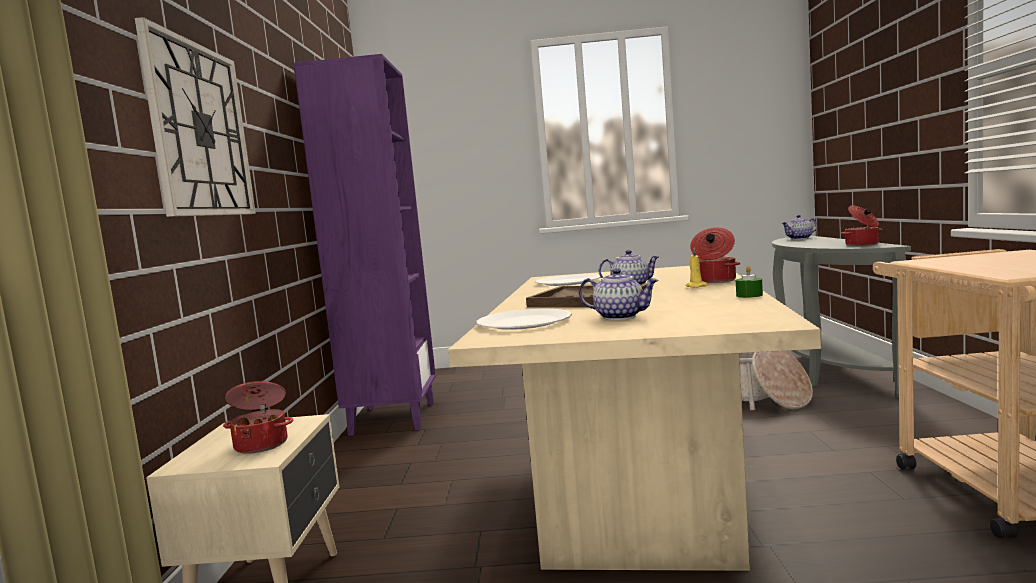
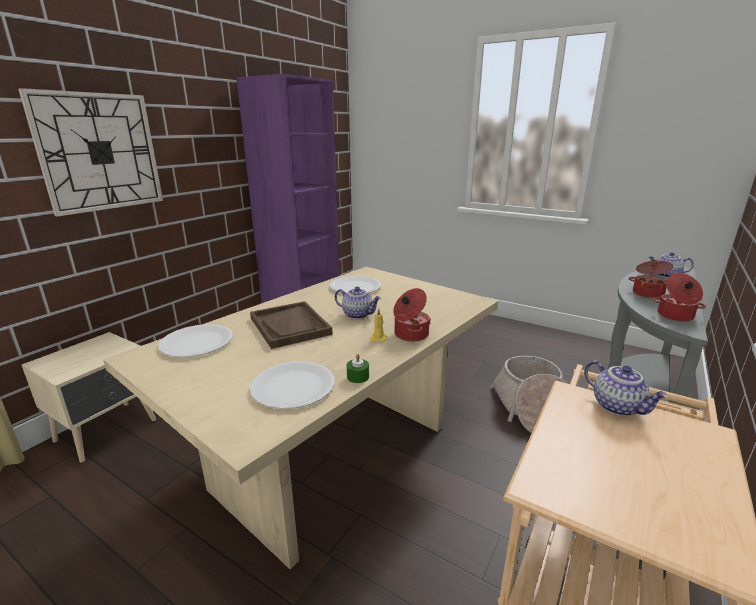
camera: 30 degrees right, 15 degrees up
(262, 444) = (83, 361): cooking pot -> cooking pot (648, 294)
(620, 317) = (235, 366): teapot -> teapot (618, 406)
(714, 308) = (293, 386): none -> white plate

